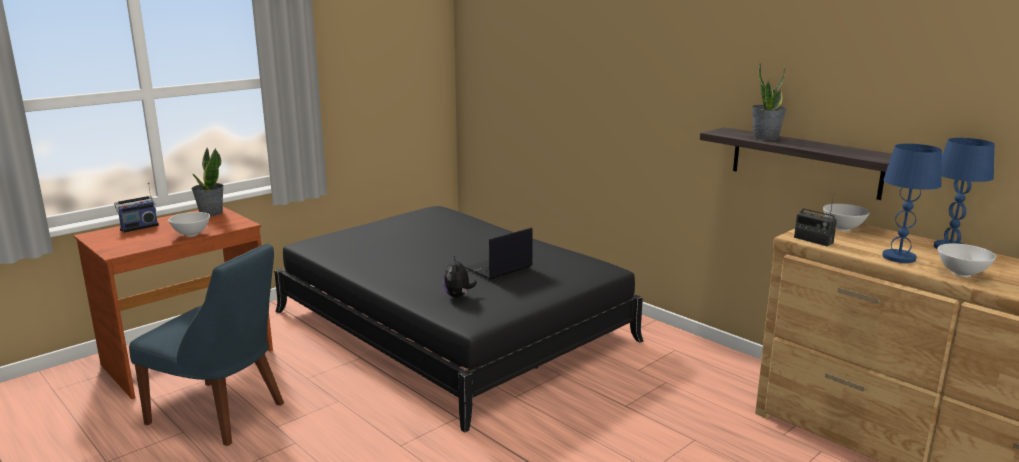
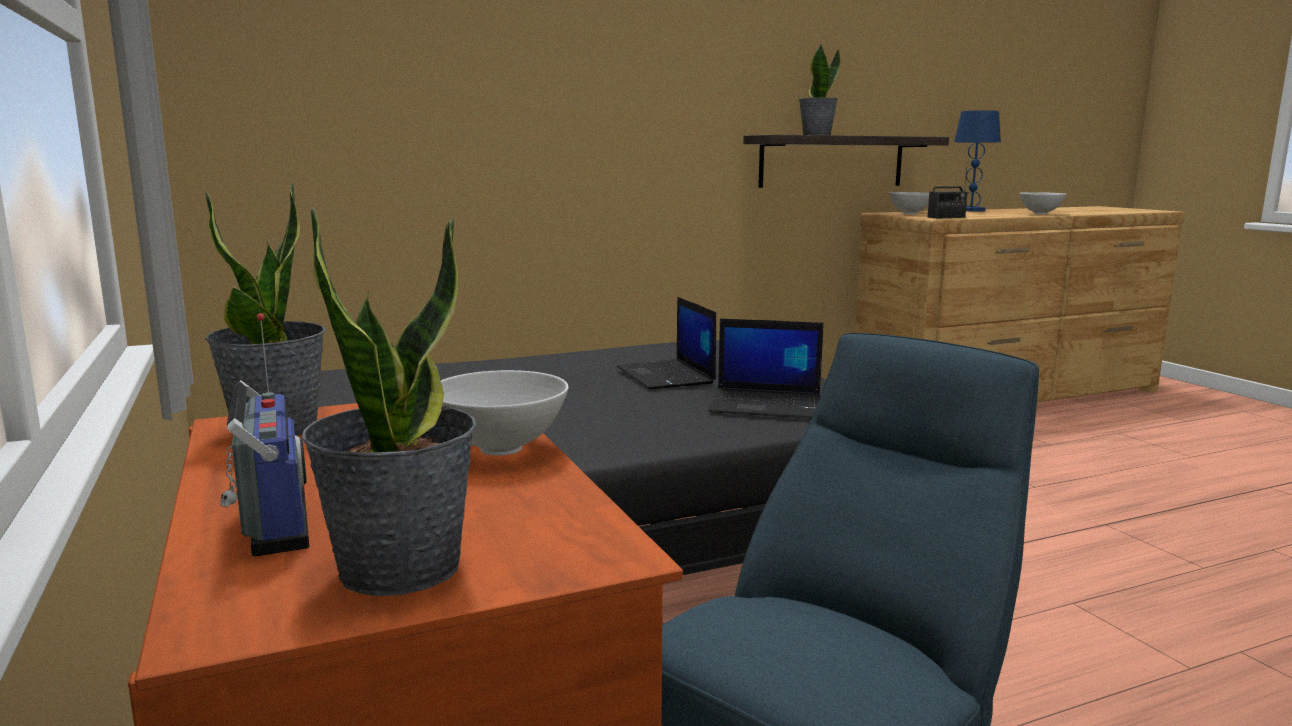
camera: 70 degrees left, 5 degrees down
(112, 240) = (399, 567): none -> potted plant
(458, 296) = (767, 405): plush toy -> laptop
(898, 257) = (998, 215): blue table lamp -> none

